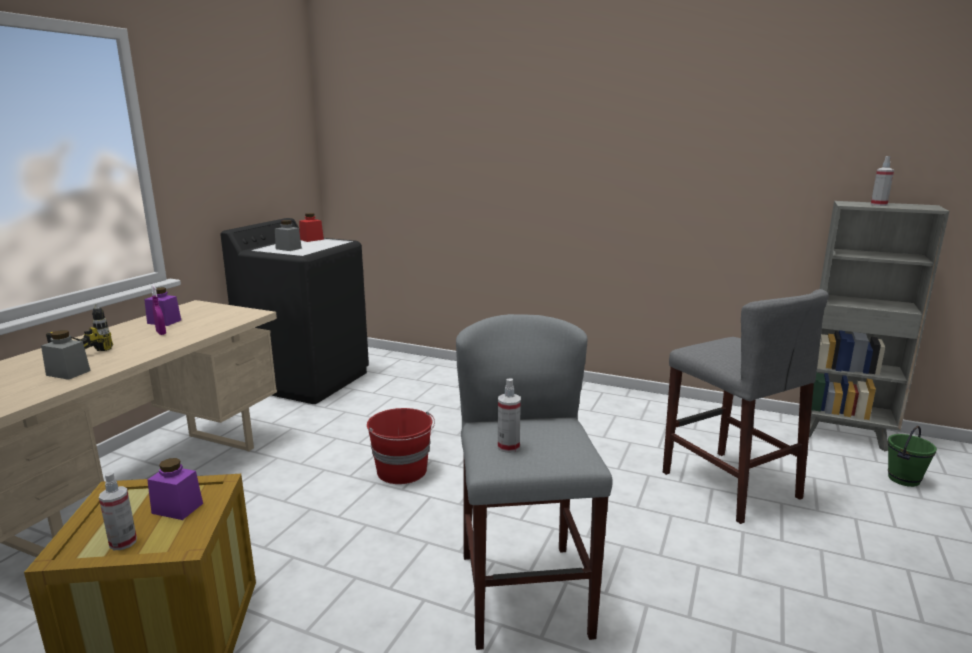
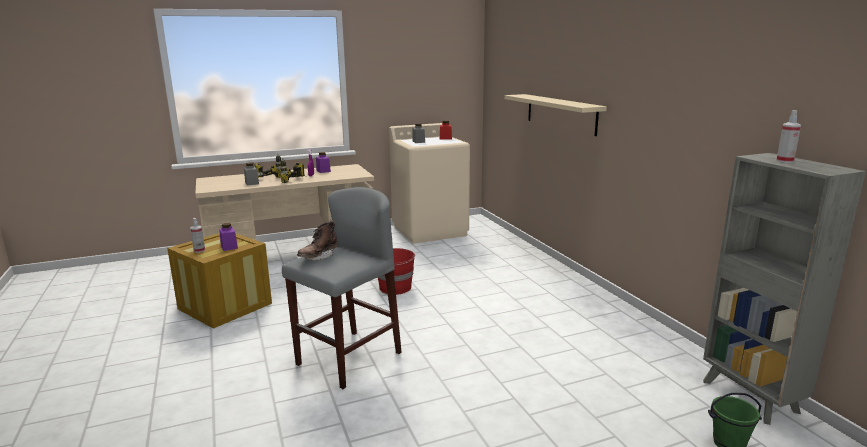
camera: 45 degrees right, 0 degrees up
(166, 347) = (299, 181): none -> power drill
(307, 380) = (430, 230): black washing machine -> beige washing machine
(501, 187) = (560, 113): none -> beige shelf
(508, 447) = (318, 257): spray bottle -> brown boot
(729, 484) = (564, 375): grey stool -> none

